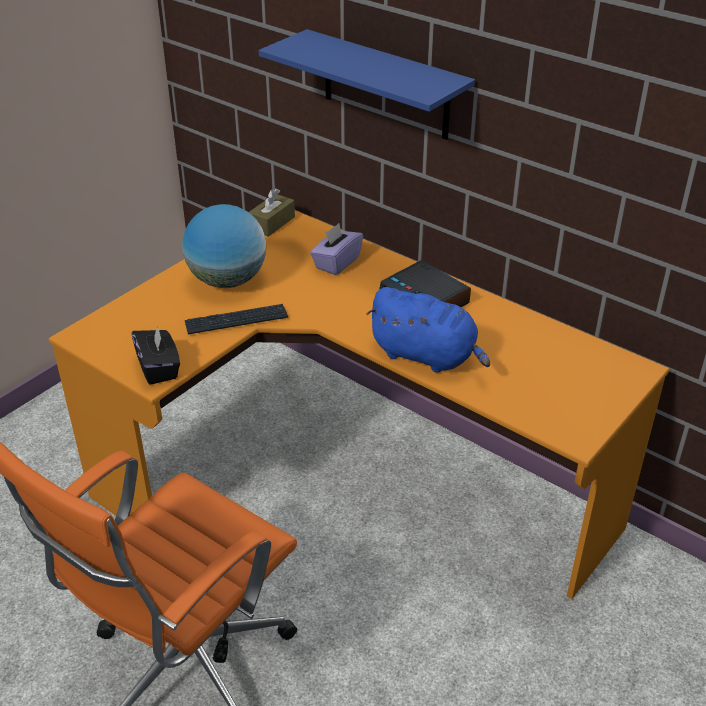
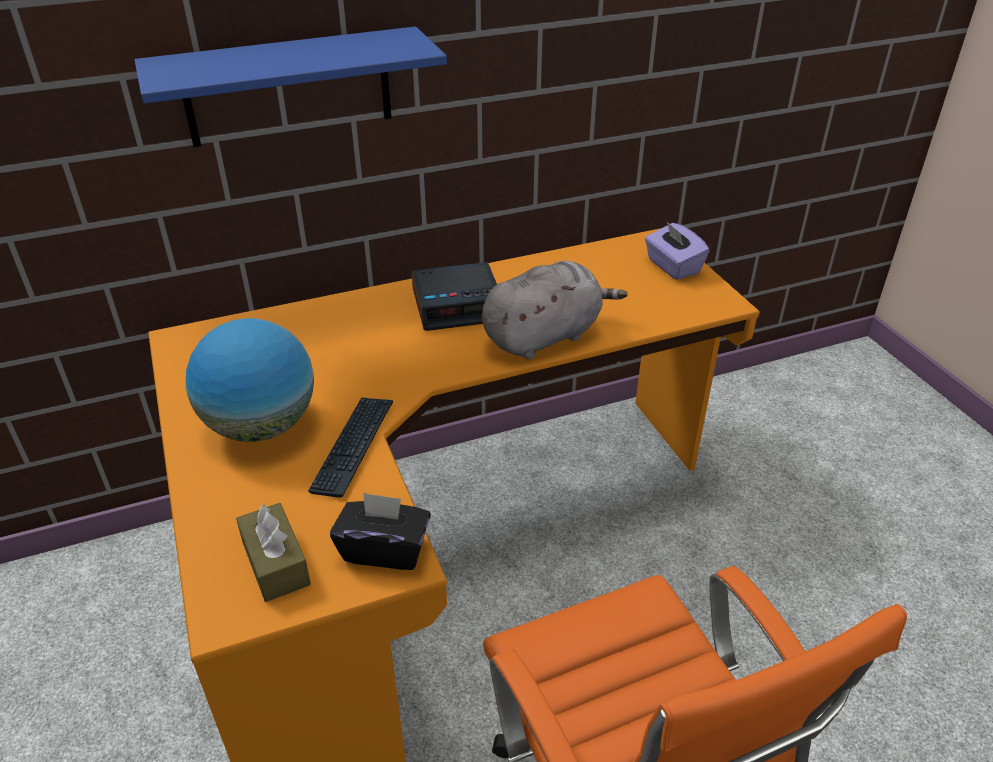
camera: 60 degrees left, 0 degrees up
(272, 223) = (184, 350): brown tissue box -> brown tissue box (276, 563)
(336, 263) = (324, 333): purple tissue box -> purple tissue box (672, 266)
(427, 356) = (545, 336): blue plush toy -> grey plush toy

